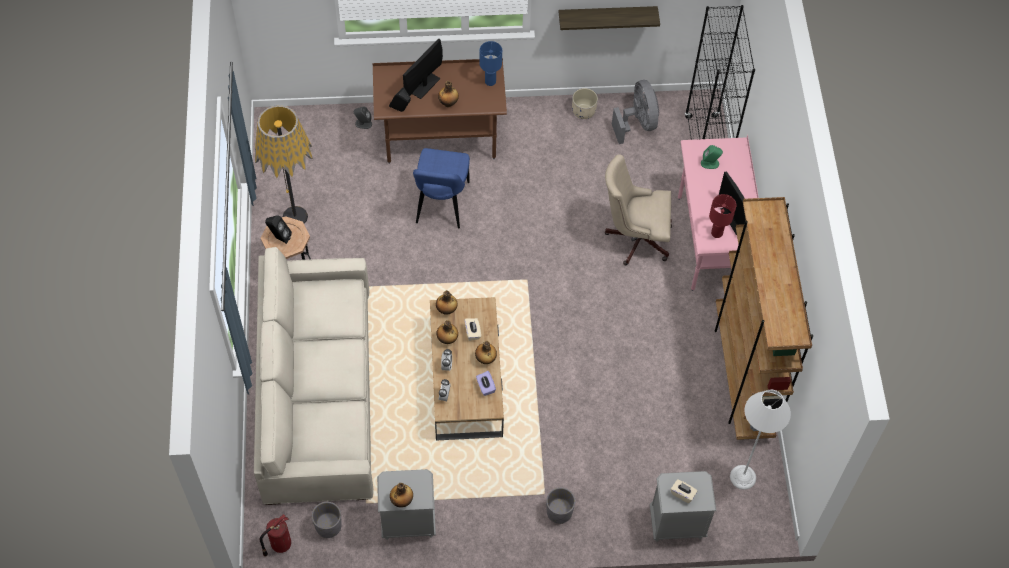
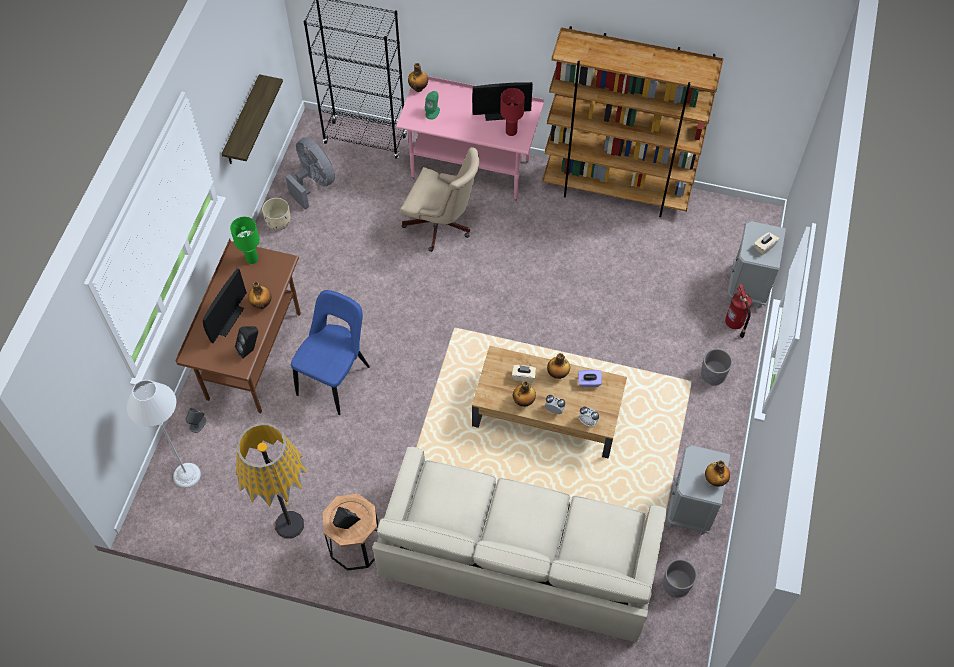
camera: 70 degrees left, 0 degrees up
(279, 545) = (685, 638): fire extinguisher -> fire extinguisher (734, 324)
(424, 85) = (227, 319): monitor -> monitor turned 120 degrees counterclockwise
(441, 205) = (335, 378): blue chair -> blue chair turned 90 degrees counterclockwise
(446, 310) = (489, 392): bottle -> bottle (418, 88)
(490, 81) = (251, 259): blue table lamp -> green table lamp
(634, 237) = (442, 226): beige office chair -> beige office chair turned 90 degrees counterclockwise
(637, 123) = (313, 183): grey fan -> grey fan turned 45 degrees clockwise
(743, 477) = (715, 224): grey floor lamp -> grey floor lamp (187, 475)

